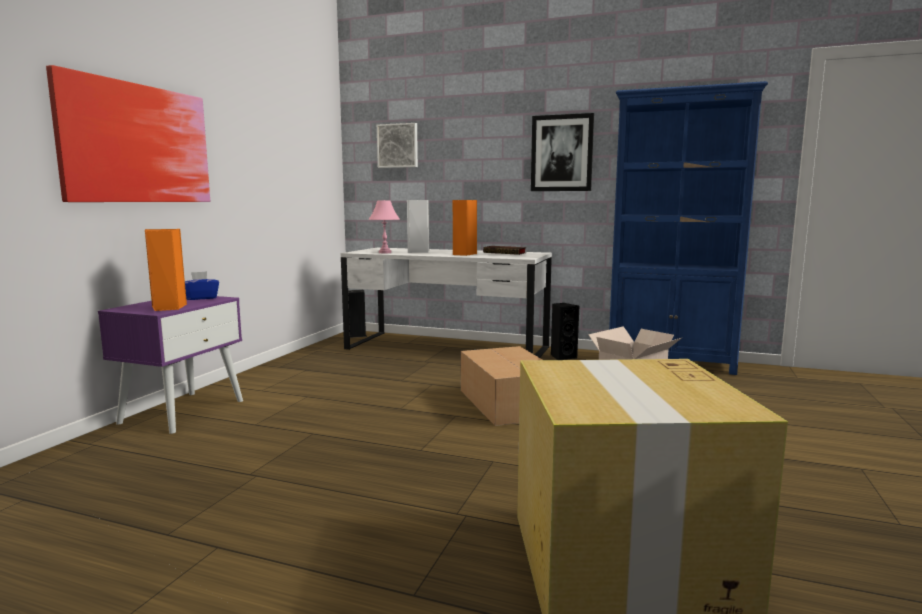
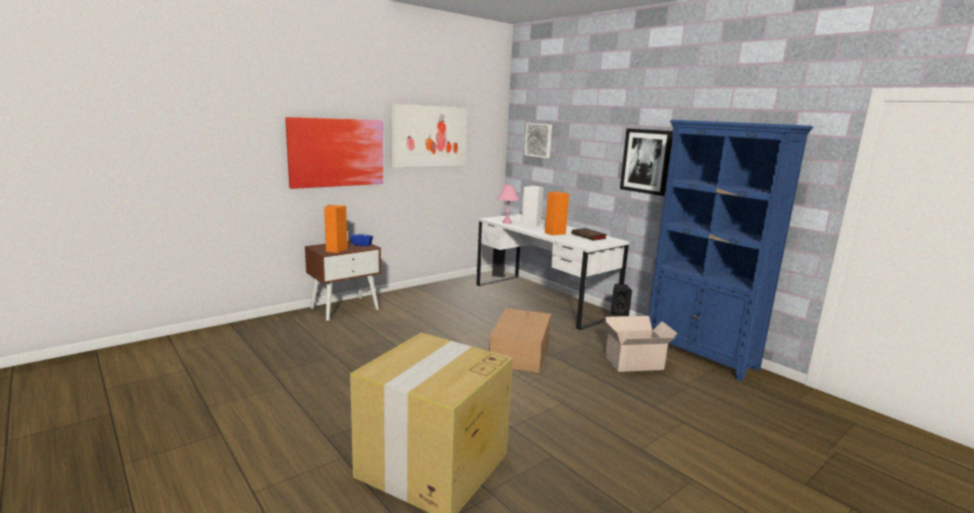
camera: 30 degrees right, 5 degrees up
(183, 411) = (345, 308): purple nightstand -> brown nightstand
(260, 134) = (429, 136): none -> picture

